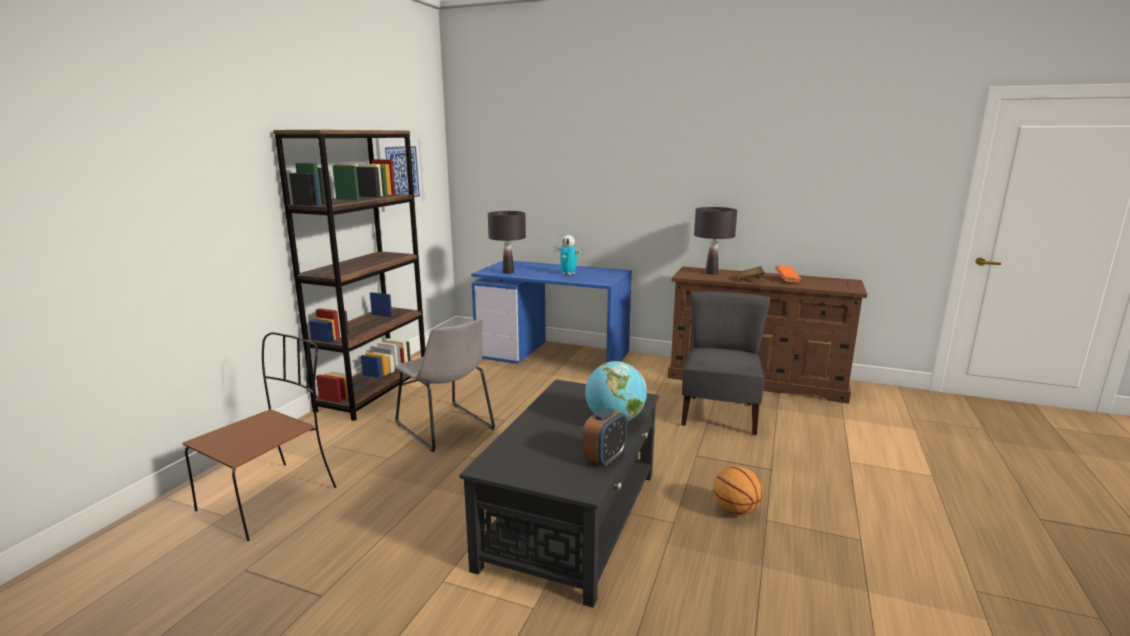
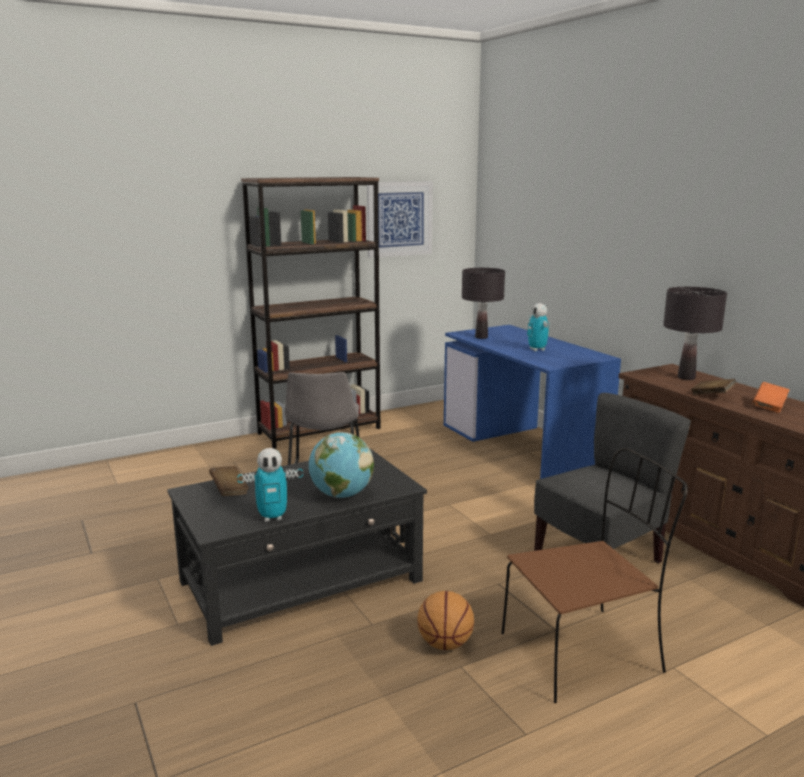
camera: 40 degrees right, 0 degrees up
(271, 497) = (152, 483): brown chair -> brown chair (584, 652)
(521, 452) = (229, 490): none -> brown book
(605, 457) = (273, 517): alarm clock -> toy robot

